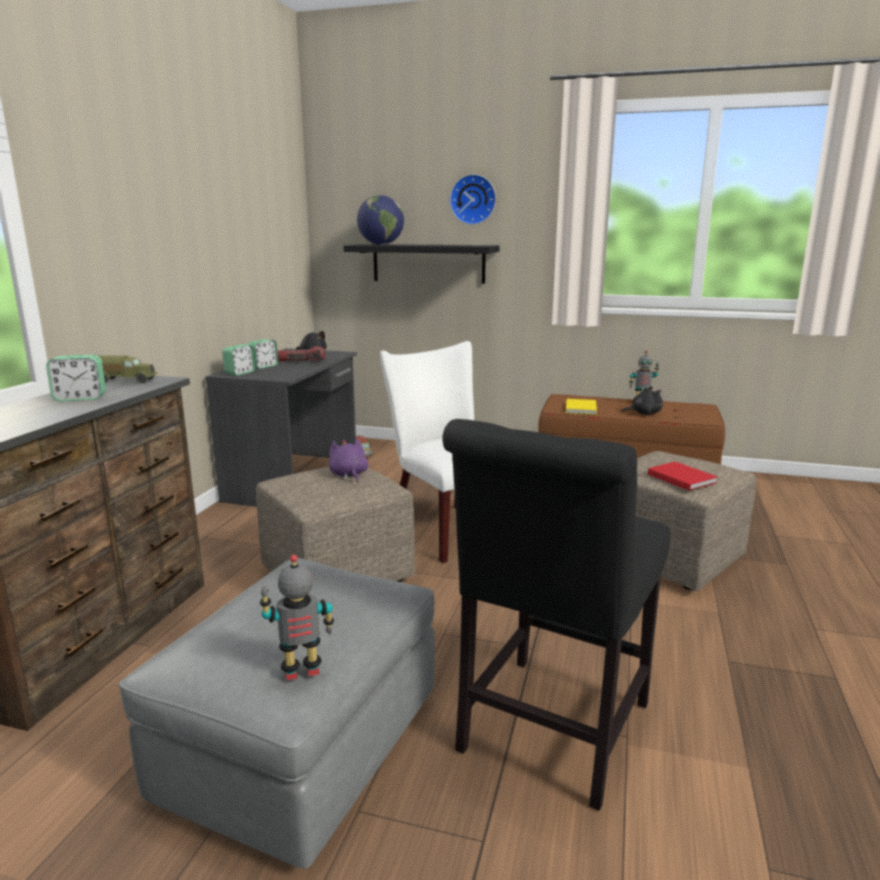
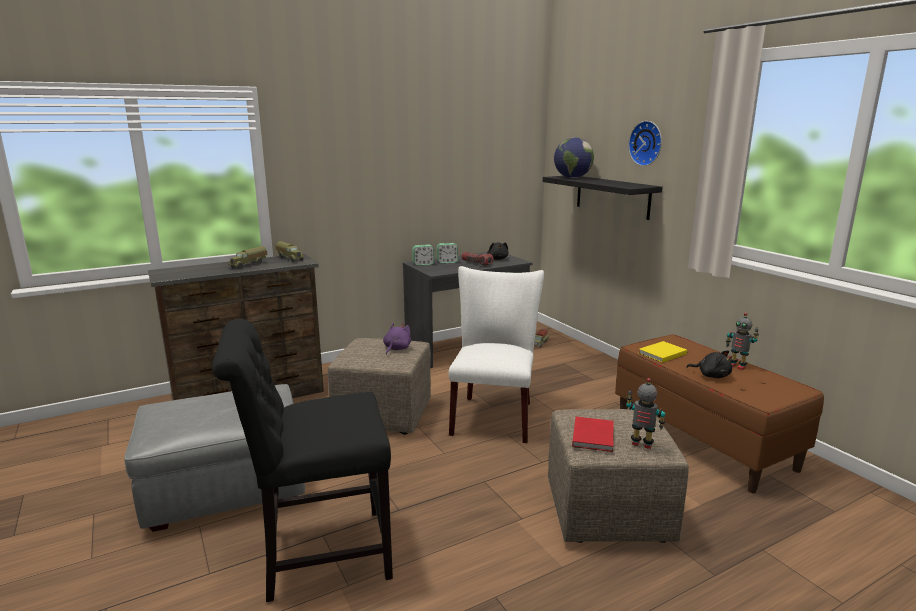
camera: 45 degrees right, 0 degrees up
(80, 398) = (249, 265): alarm clock -> toy truck
(302, 673) = (167, 431): toy robot -> toy robot (641, 445)

